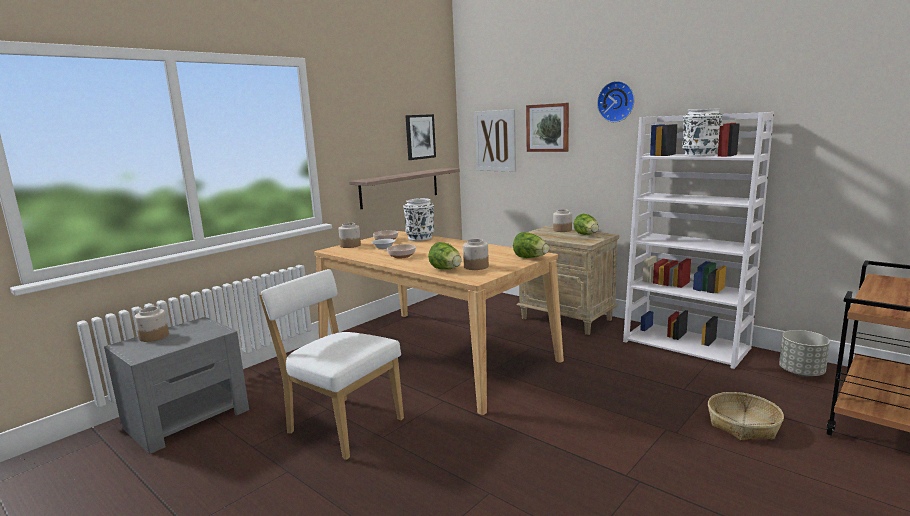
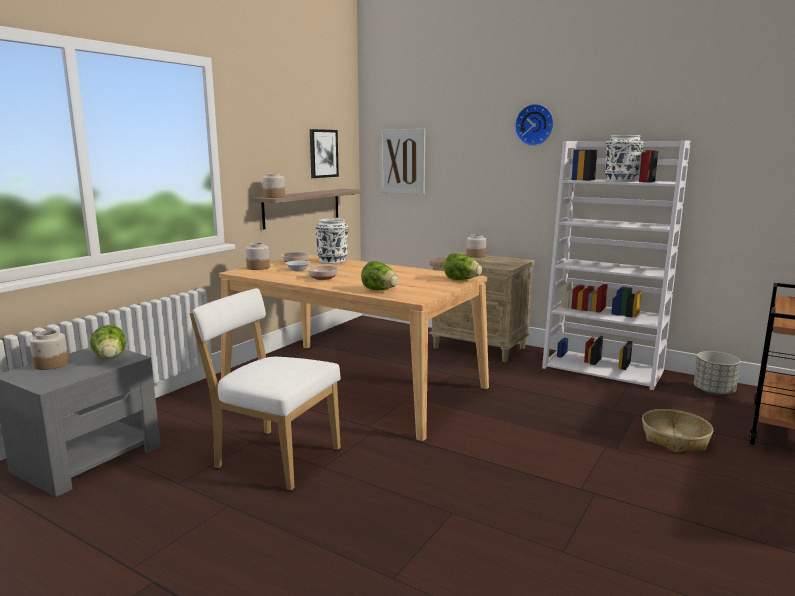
camera: 10 degrees left, 0 degrees up
(476, 267) = (410, 288): jar -> jar (274, 197)
(548, 127) = (461, 149): picture -> none
(587, 235) = (503, 260): lettuce -> lettuce (110, 359)

